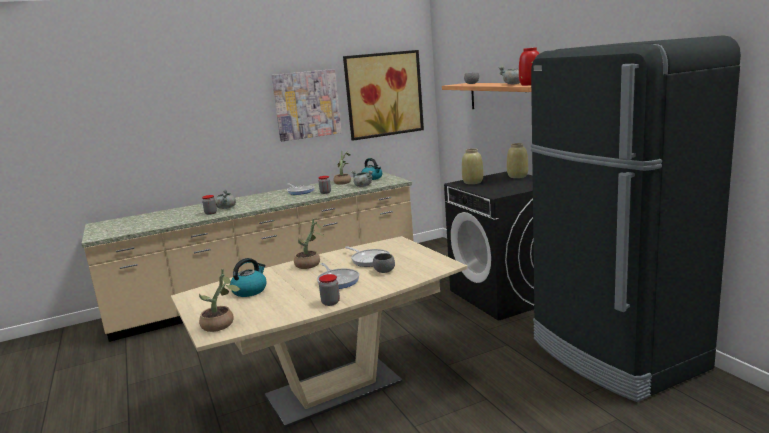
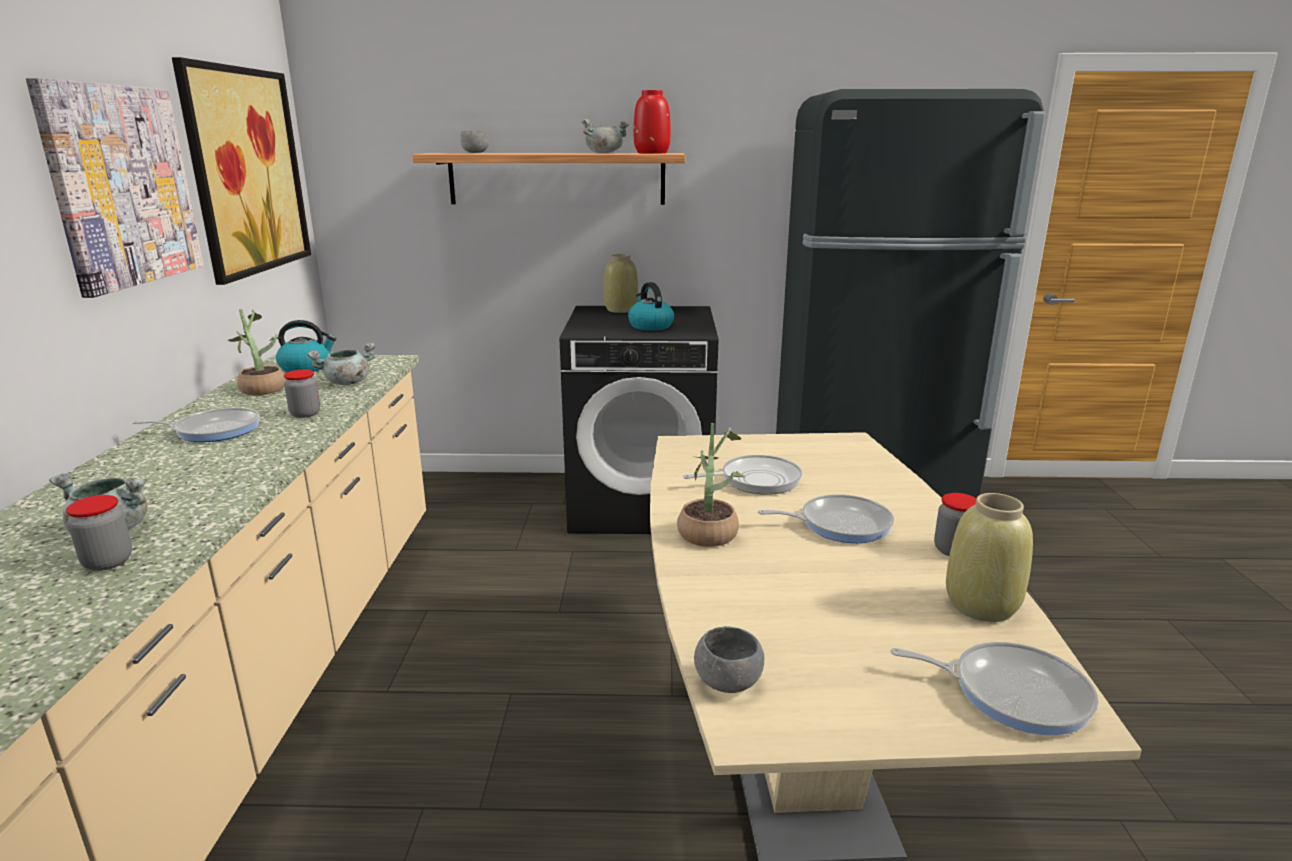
camera: 65 degrees left, 5 degrees up
(221, 325) = (1012, 692): potted plant -> frying pan
(250, 290) = (806, 624): kettle -> kettle (650, 326)
(384, 271) = (832, 482): grey bowl -> grey bowl (728, 682)
(473, 182) = (597, 327): beige vase -> beige vase (981, 605)

